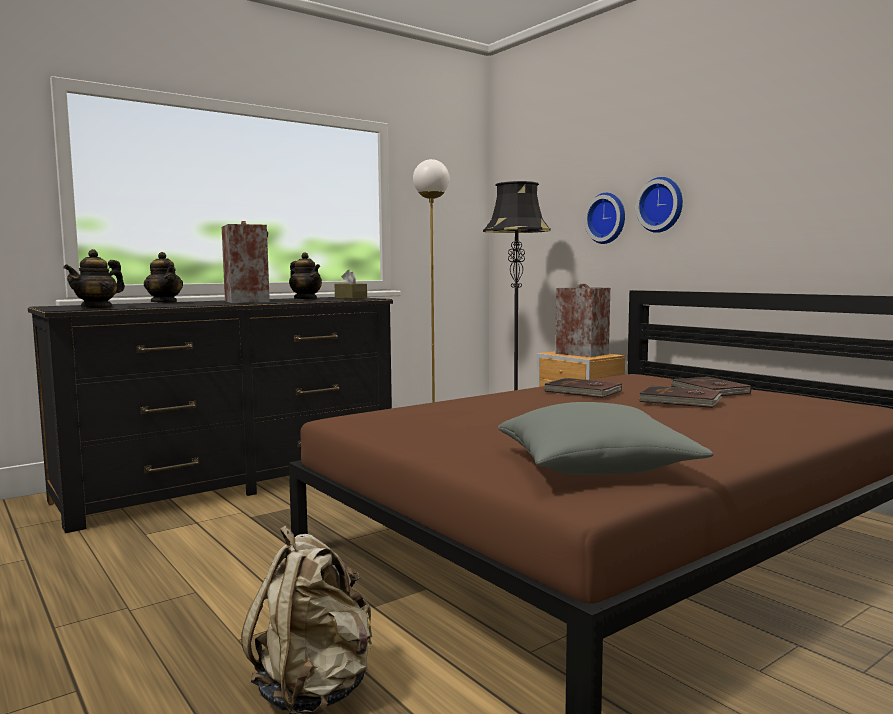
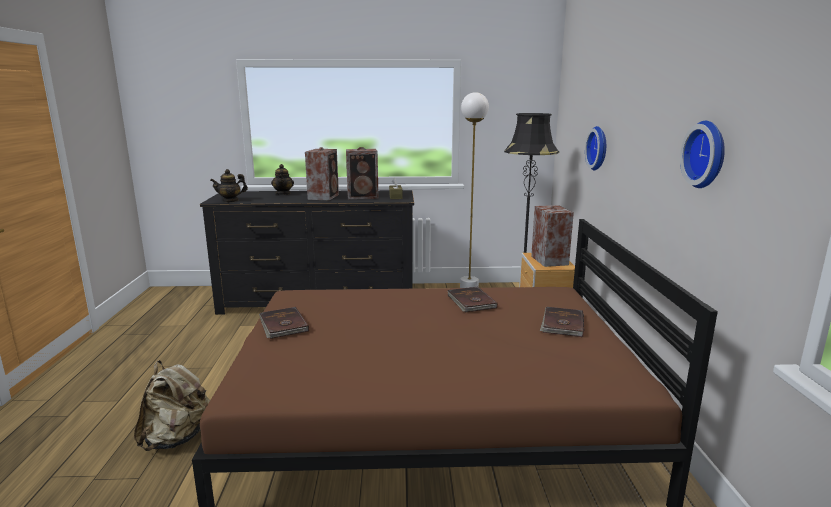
camera: 35 degrees right, 10 degrees up
(306, 299) = (364, 196): teapot -> speaker
(594, 467) = (302, 375): grey pillow -> none
(662, 205) = (622, 147): wall clock -> wall clock (707, 154)
(680, 401) = (501, 331): brown book -> brown book (283, 325)

